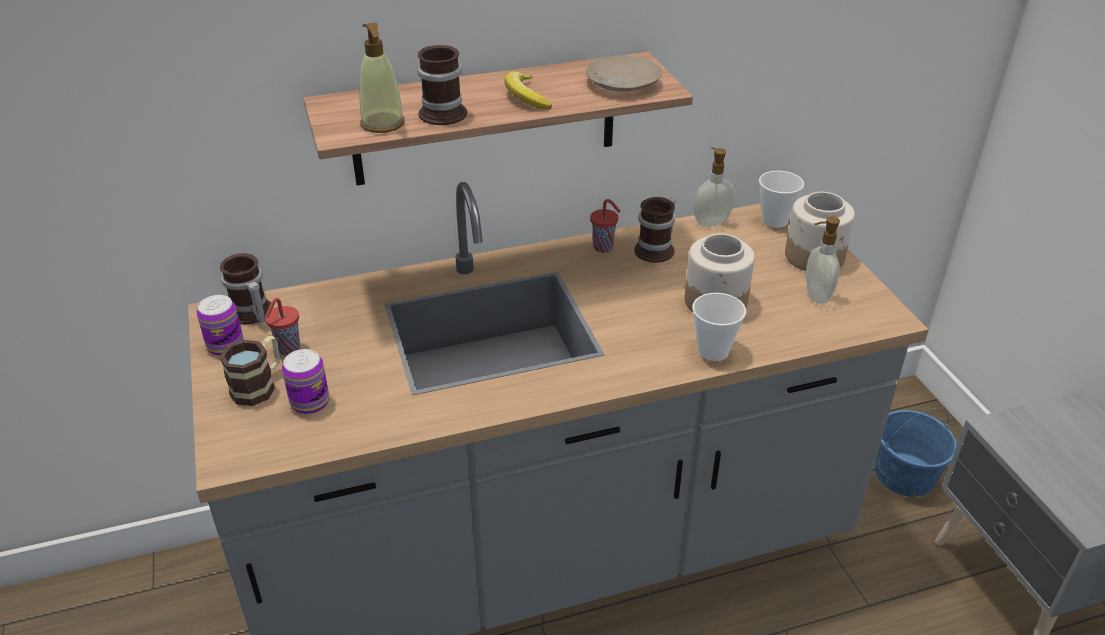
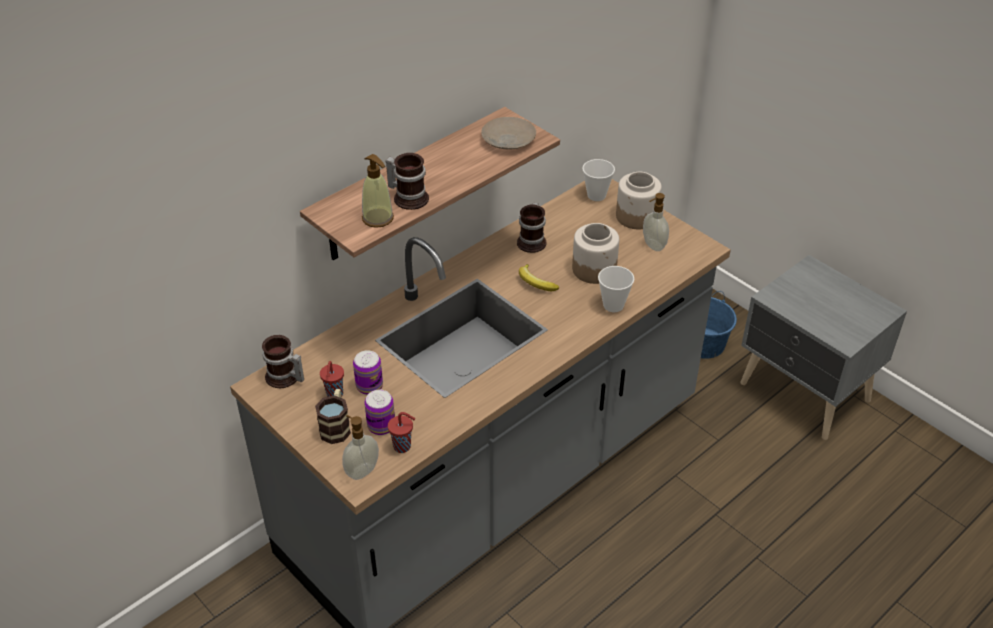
camera: 25 degrees left, 5 degrees up
(225, 346) = (287, 407): can -> can (369, 386)
(525, 97) = (454, 169): banana -> banana (535, 283)
(604, 248) = (496, 250): red cup -> red cup (403, 446)
(711, 222) = (555, 208): soap dispenser -> soap dispenser (361, 470)

